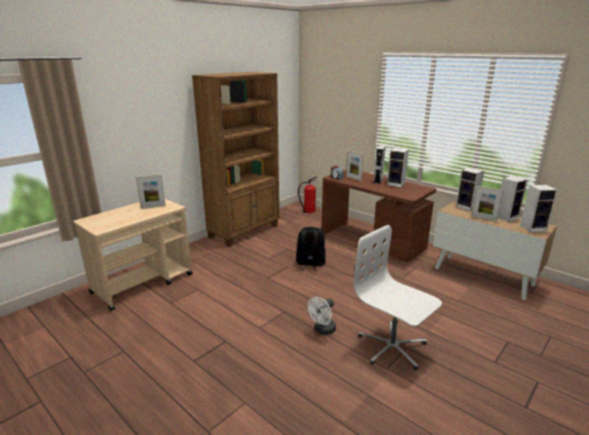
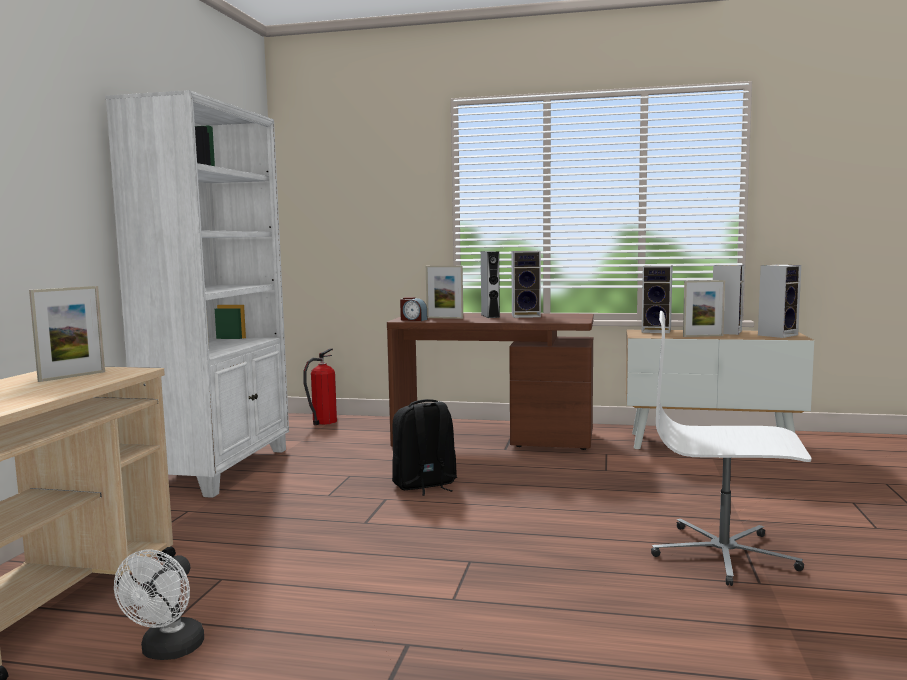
camera: 30 degrees left, 15 degrees down
(244, 231) = (221, 469): brown bookcase -> white bookcase
(322, 330) = (581, 566): white fan -> white fan (168, 651)

